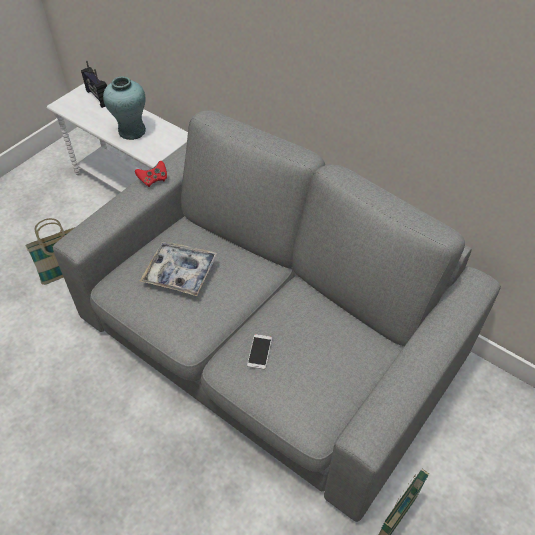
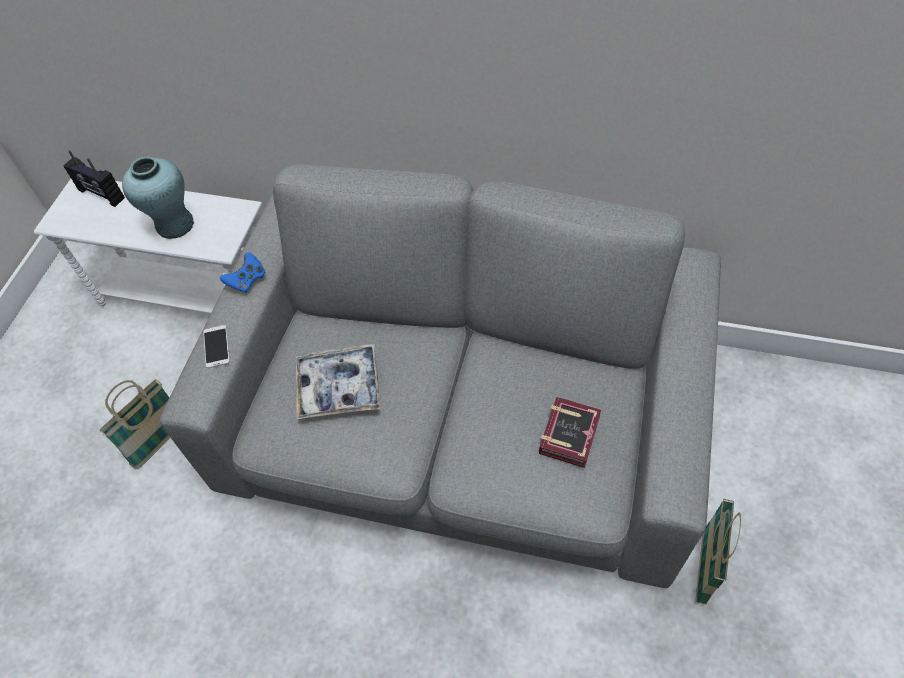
camera: 20 degrees left, 5 degrees up
(153, 179) = (247, 281): red game controller -> blue game controller
(259, 351) = (489, 445): phone -> phone (216, 346)
(323, 368) = (572, 433): none -> book

